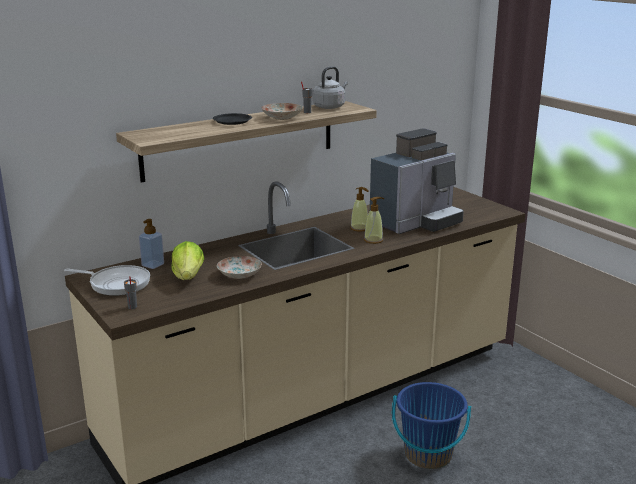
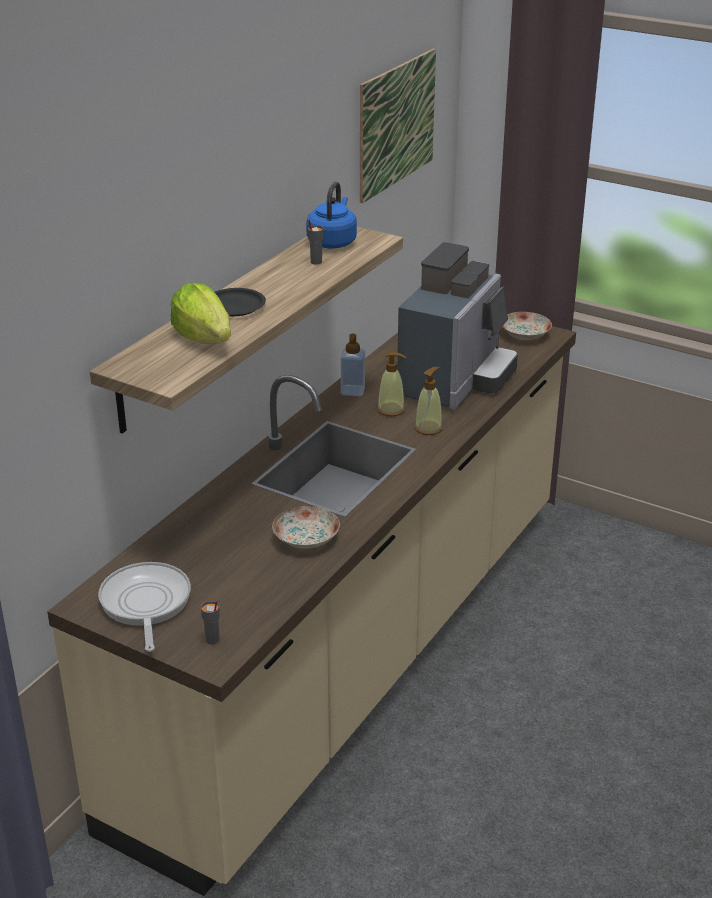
camera: 25 degrees left, 10 degrees up
(116, 284) = (145, 604): frying pan -> frying pan turned 90 degrees counterclockwise
(153, 265) = (163, 554): soap dispenser -> soap dispenser (352, 391)
(188, 277) = (238, 563): lettuce -> lettuce (204, 339)
(281, 117) = (295, 282): plate -> plate (524, 334)
(330, 107) = (332, 242): grey kettle -> blue kettle
(410, 52) = (397, 124): none -> picture
(428, 455) = (549, 697): blue bucket -> none

